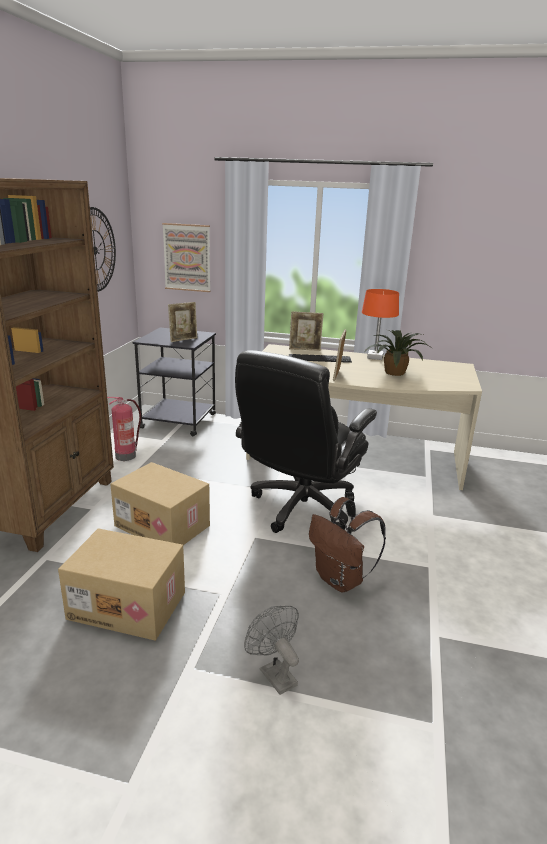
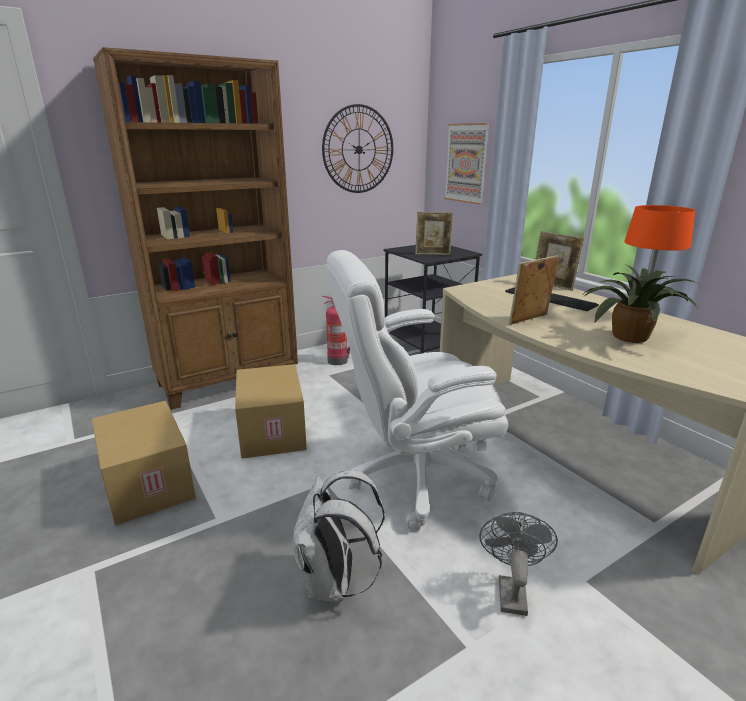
camera: 45 degrees right, 0 degrees up
(274, 673) = (126, 630): grey fan -> grey fan (511, 590)
(299, 509) = (411, 478): black office chair -> white office chair
(341, 580) = (334, 583): brown backpack -> white backpack

